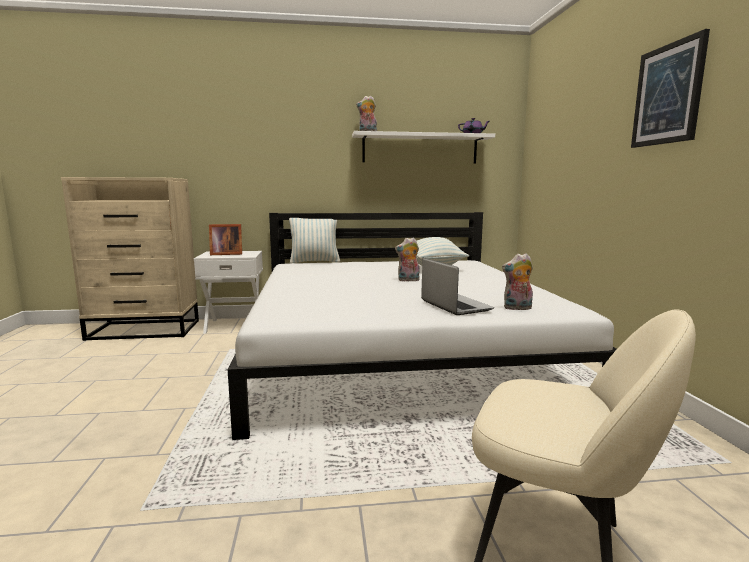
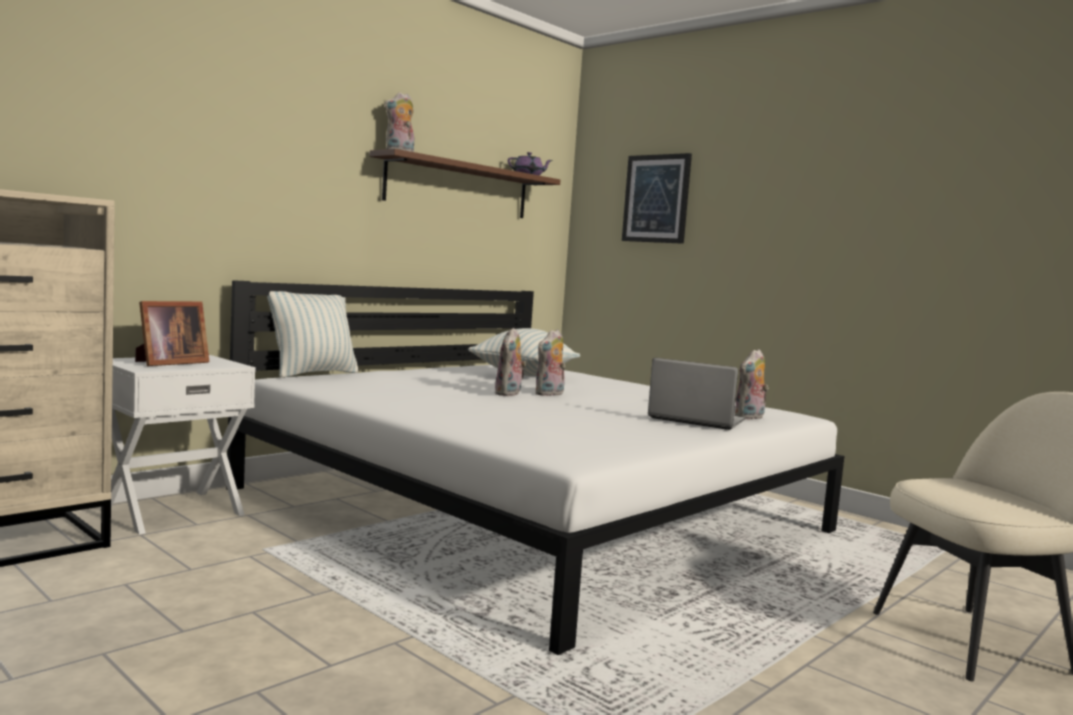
camera: 40 degrees left, 5 degrees down
(381, 278) = (509, 394): none -> plush toy
(420, 149) = (459, 188): white shelf -> brown shelf
(668, 94) = (832, 178): picture -> picture (656, 199)

